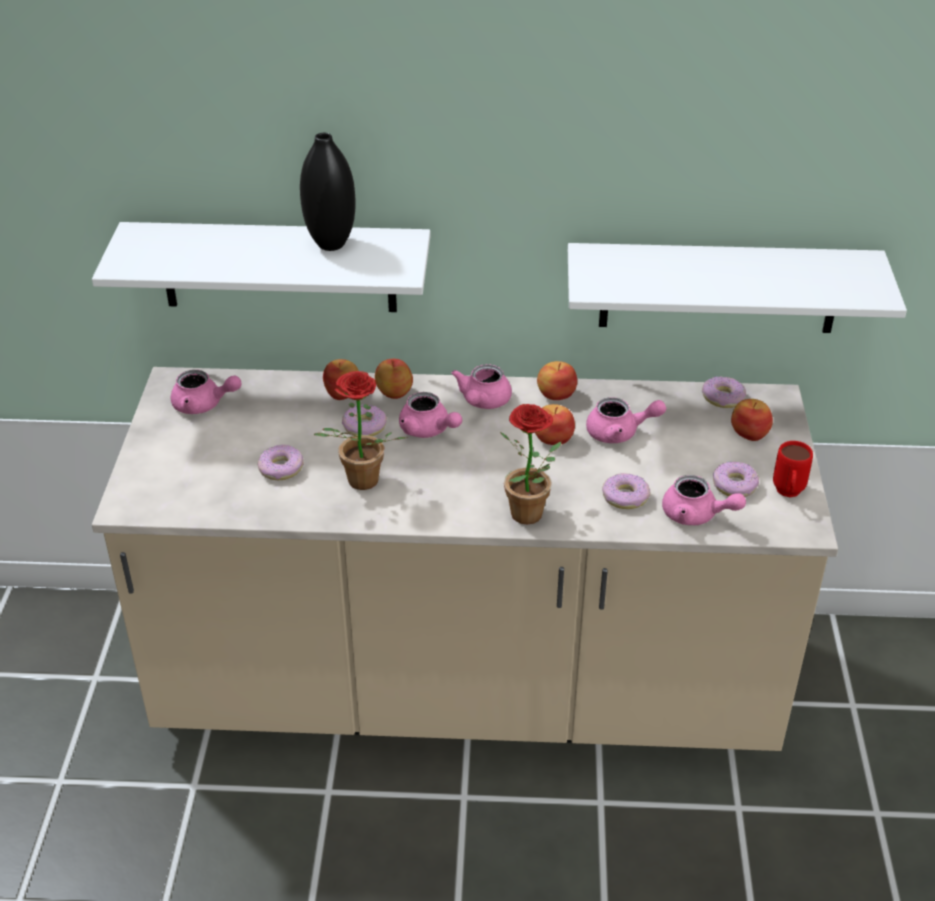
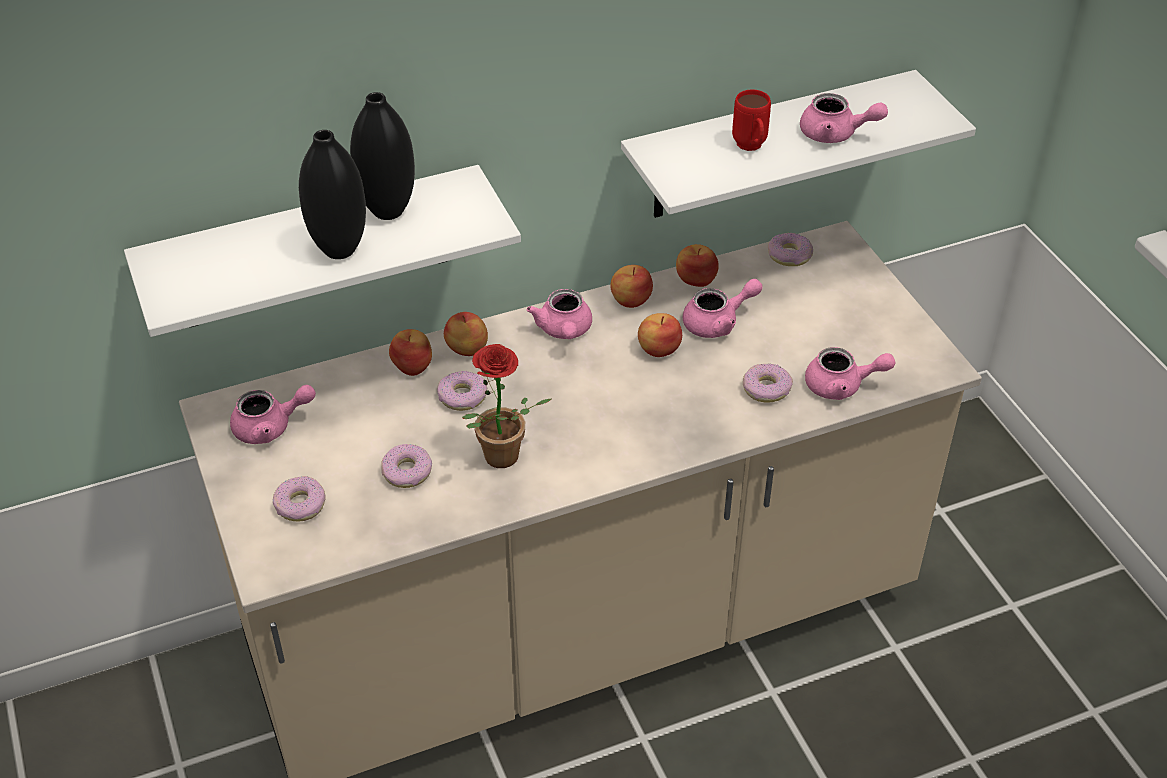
camera: 25 degrees left, 5 degrees up
(272, 261) = (339, 250): none -> black vase
(428, 430) = (531, 379): pink teapot -> pink teapot (835, 134)
(530, 518) = (693, 441): potted plant -> none
(734, 485) = (856, 344): donut -> donut (300, 505)
(749, 433) = (836, 284): apple -> apple (696, 279)
(787, 494) = (907, 337): red mug -> red mug (751, 148)

